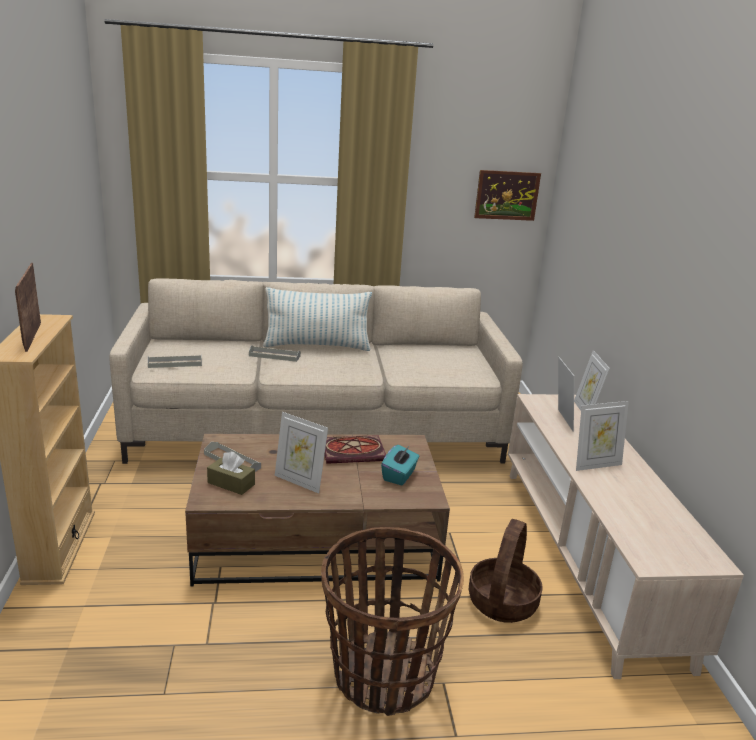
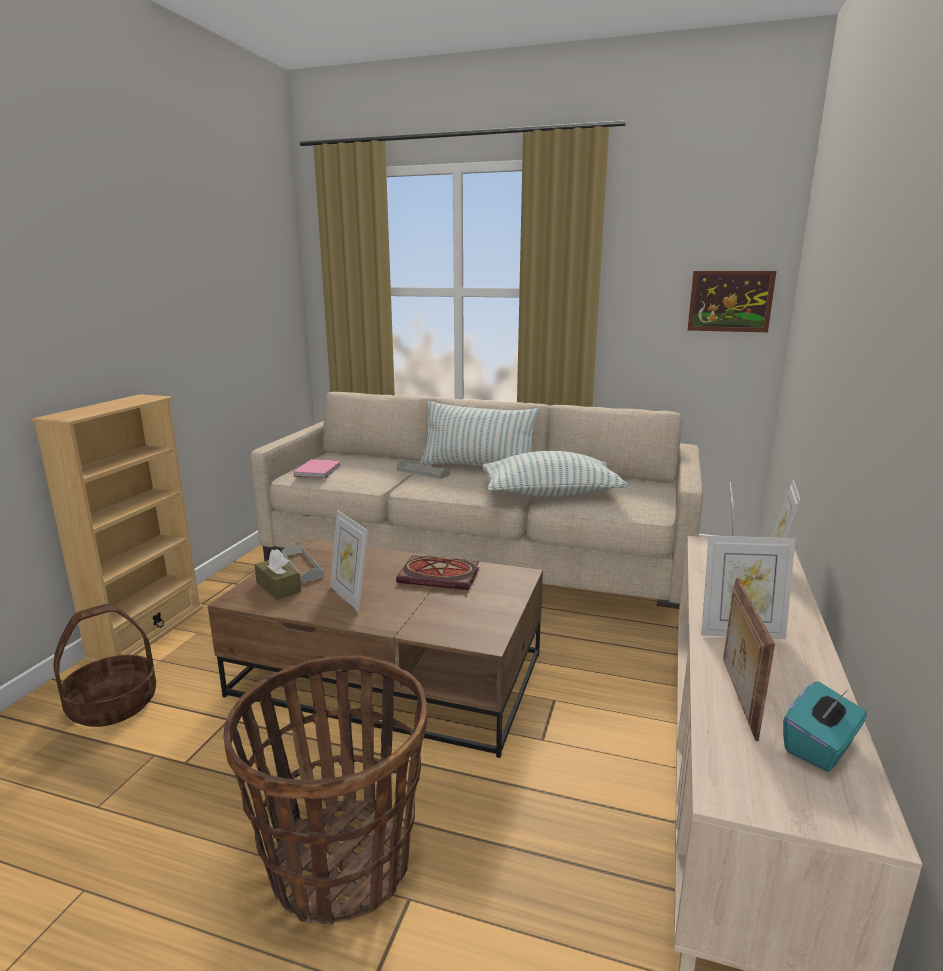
camera: 25 degrees right, 5 degrees down
(31, 336) = (105, 406): picture frame -> picture frame (737, 697)
(175, 363) = (319, 471): grey tray -> pink book
(397, 367) = (550, 494): none -> pillow
(399, 475) = (470, 608): turquoise tissue box -> turquoise tissue box (820, 747)
(502, 601) = (567, 807): basket -> basket (113, 704)

